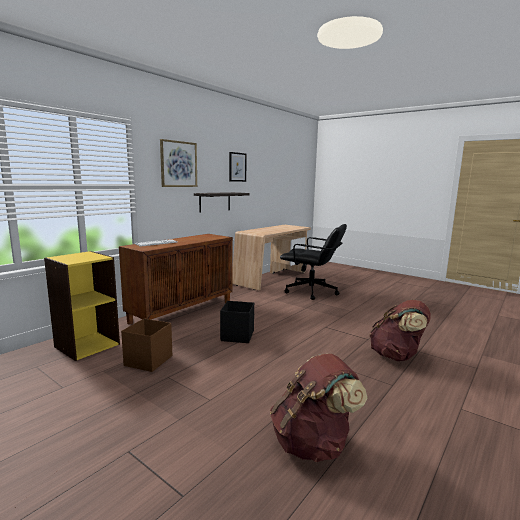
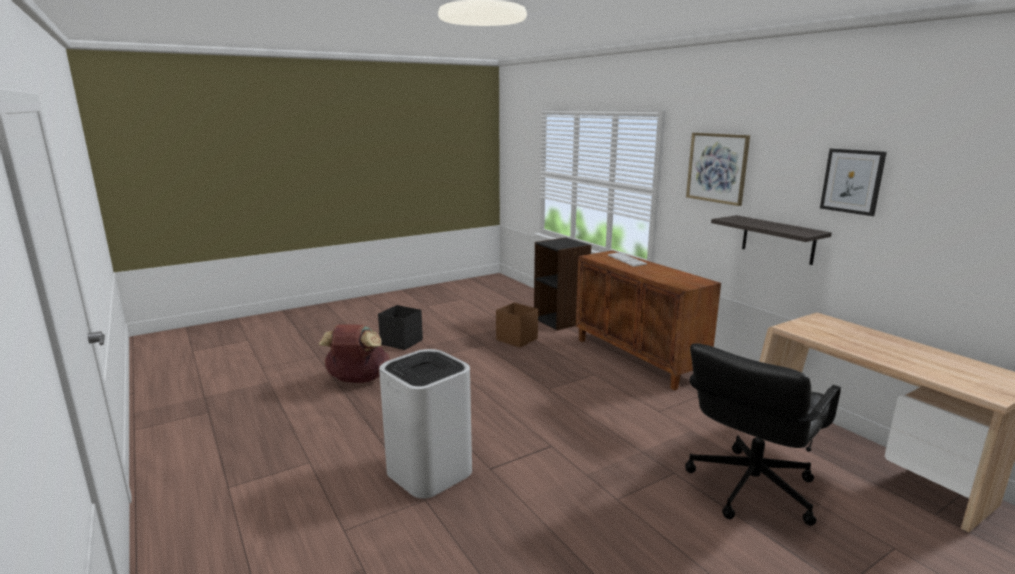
camera: 110 degrees right, 5 degrees up
(87, 345) = (561, 320): yellow bookcase -> black bookcase
(238, 335) = (550, 380): black storage box -> black storage box (401, 342)
(397, 356) = (428, 472): brown backpack -> white trash can

